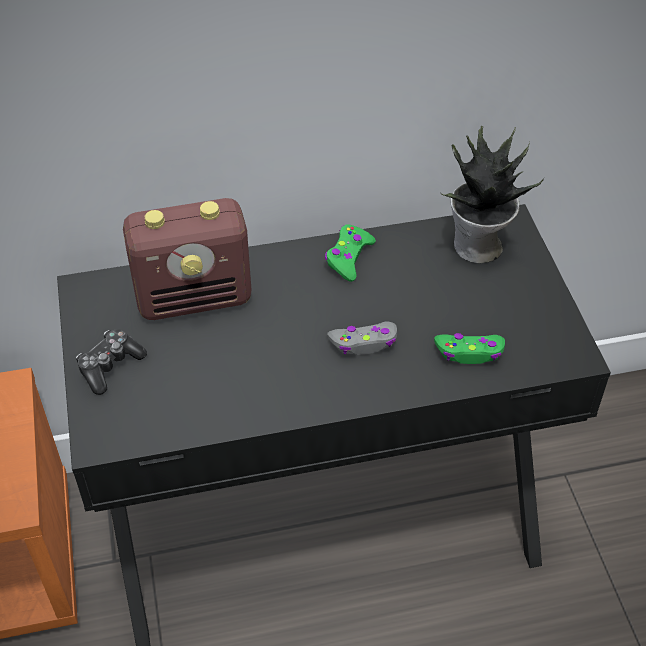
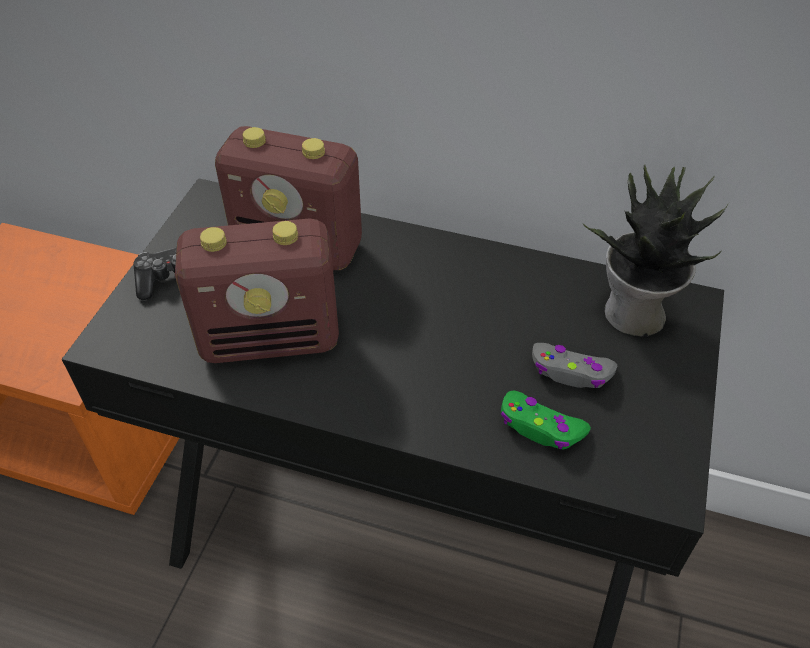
camera: 30 degrees right, 0 degrees up
(231, 377) = (271, 339): none -> radio
(348, 257) = (480, 269): green game controller -> none
(364, 343) = (430, 364): grey game controller -> grey game controller (571, 372)

